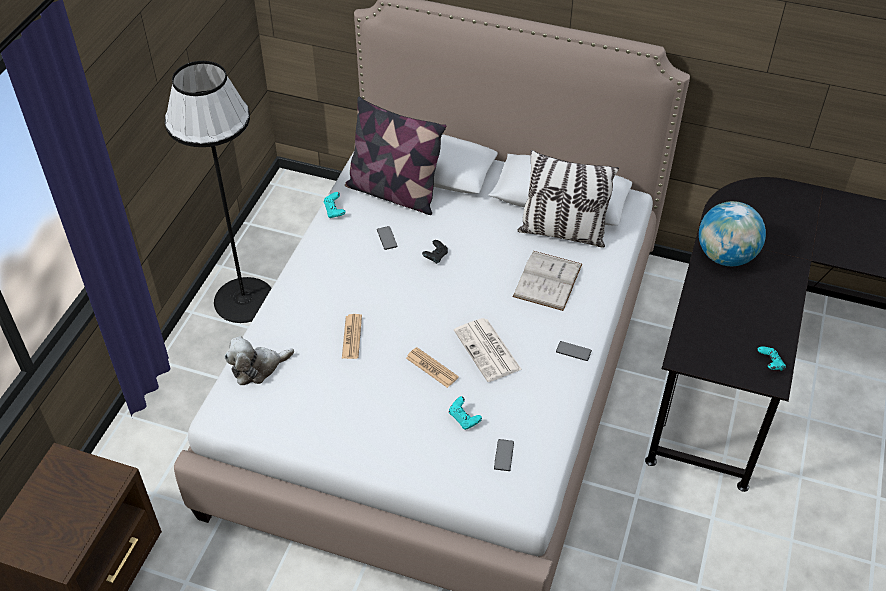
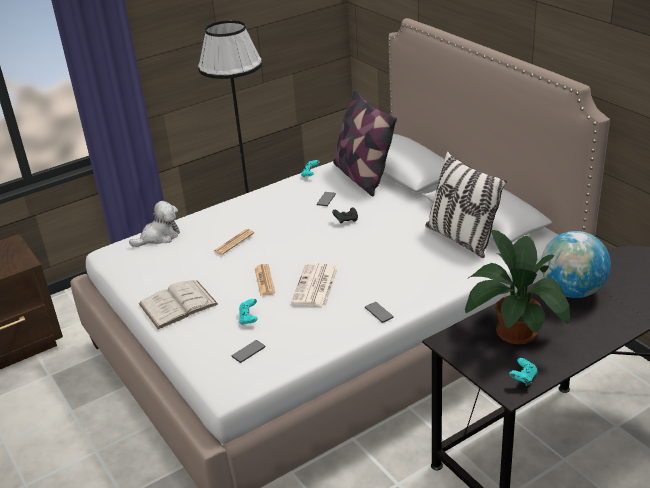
camera: 40 degrees right, 15 degrees down
(257, 368) = (159, 237): plush toy -> plush toy turned 135 degrees clockwise
(547, 280) = (413, 262): white book -> white book (178, 304)
(719, 318) = (513, 329): none -> potted plant

